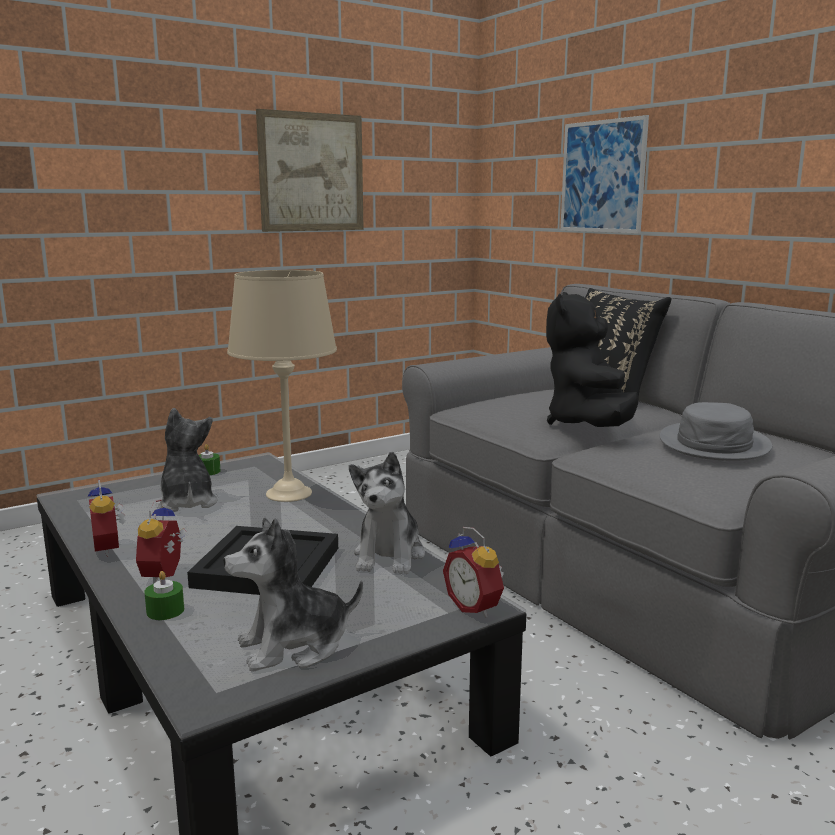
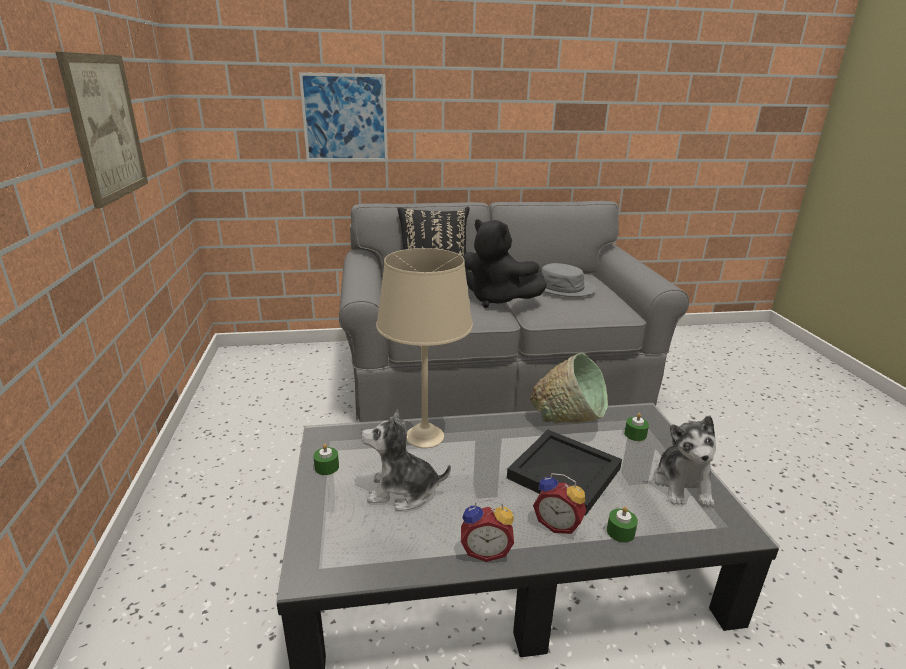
camera: 65 degrees left, 10 degrees up
(389, 556) = (569, 423): plush toy -> green bowl
(403, 601) = (635, 434): none -> green candle
(476, 607) = (648, 415): alarm clock -> none

